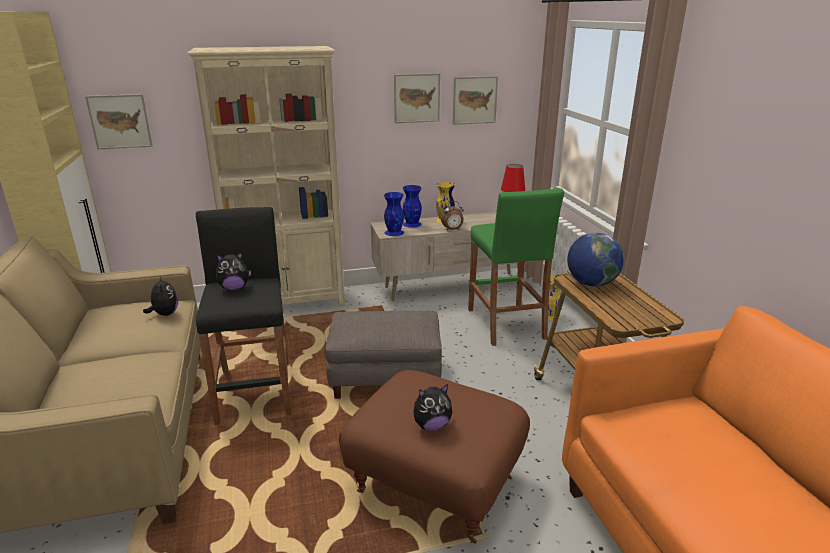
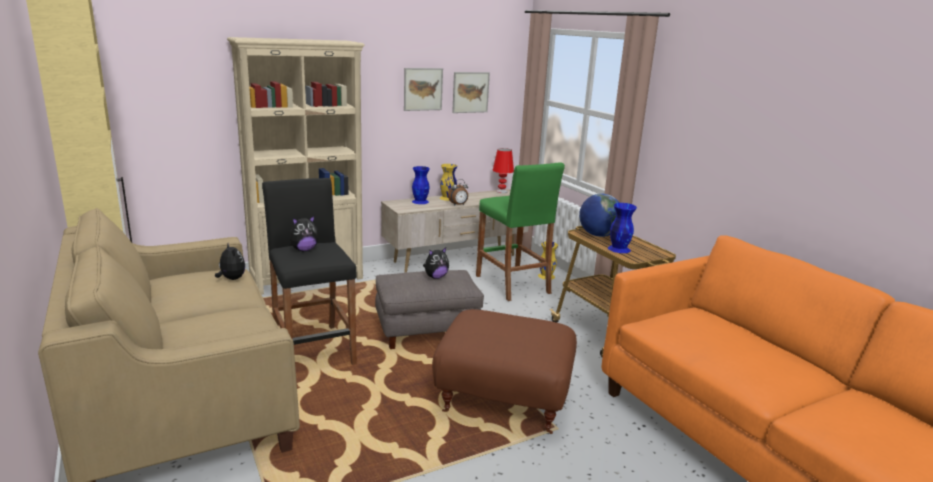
camera: 15 degrees left, 5 degrees down
(120, 121) = (150, 104): picture -> none
(394, 232) = (408, 208): blue vase -> blue vase (618, 249)
(431, 425) = (510, 341): plush toy -> plush toy (435, 277)

